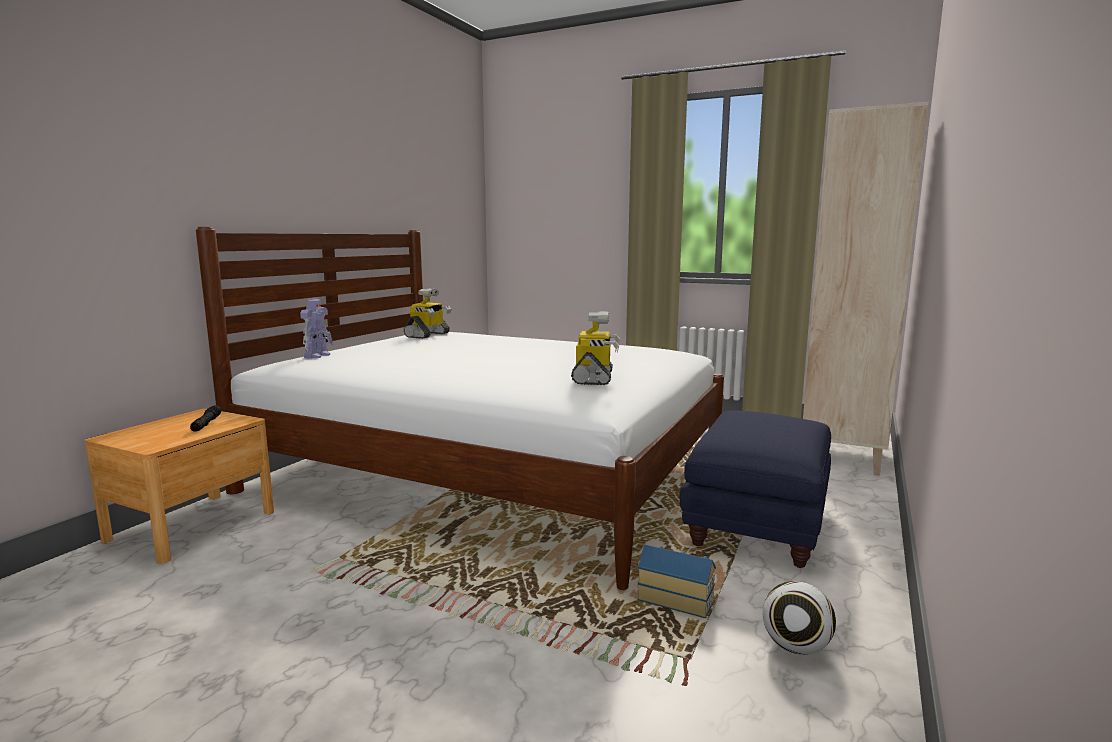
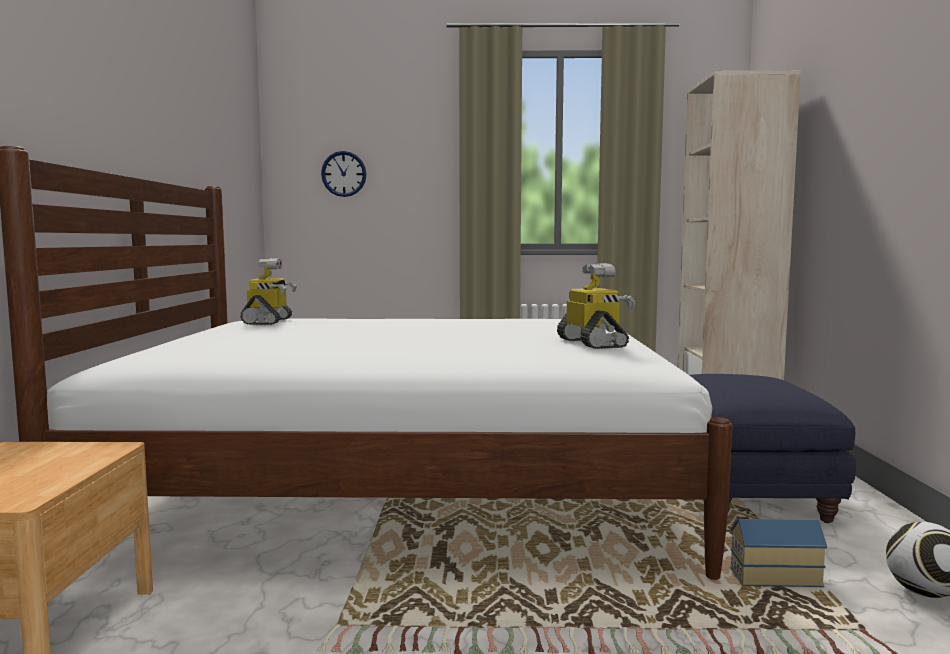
camera: 25 degrees left, 5 degrees down
(206, 424) = (55, 460): black flashlight -> none
(317, 355) = (168, 349): toy robot -> none
(543, 211) = (344, 174): none -> wall clock

